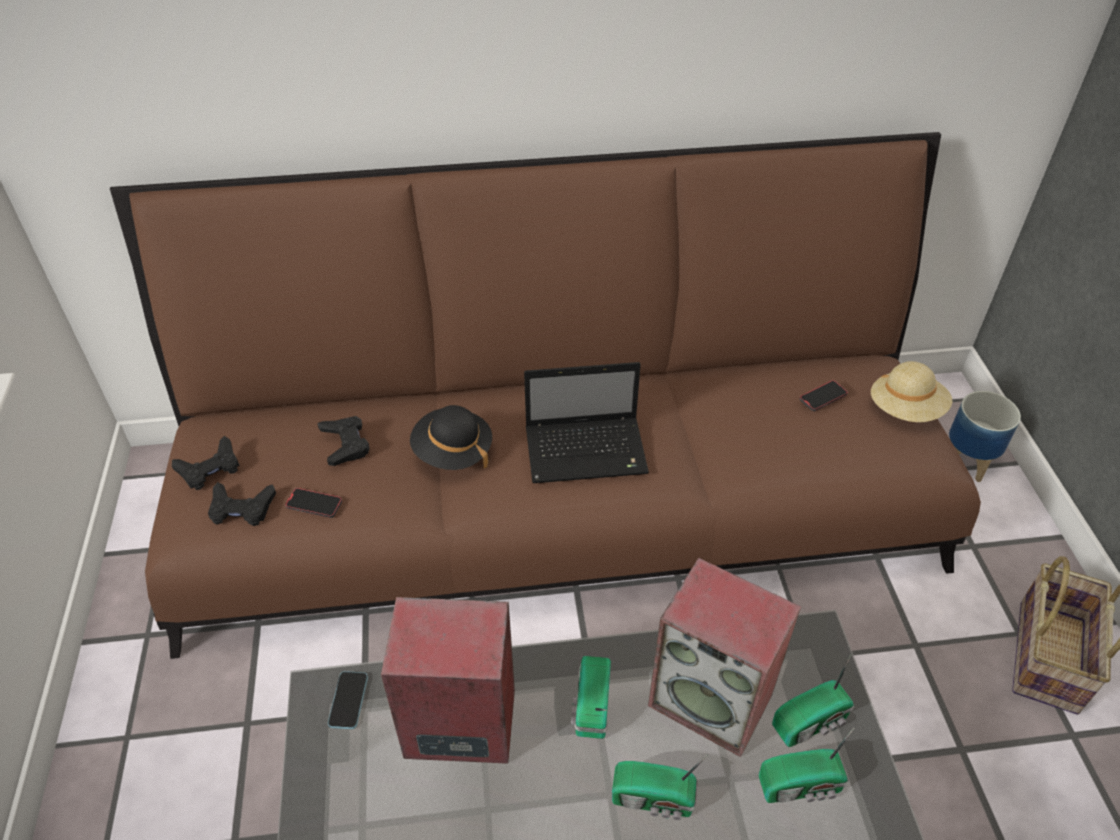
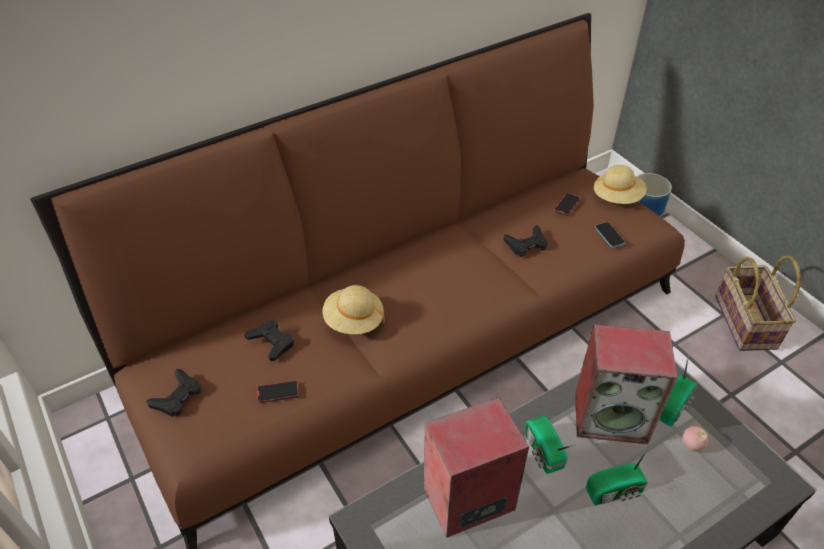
camera: 25 degrees left, 0 degrees up
(241, 508) = (224, 416): black game controller -> black game controller (526, 244)
(348, 701) = (384, 517): phone -> phone (609, 235)
(452, 452) = (354, 321): black hat -> beige hat
(588, 451) = (445, 288): laptop -> none
(802, 786) = (691, 445): radio -> apple

